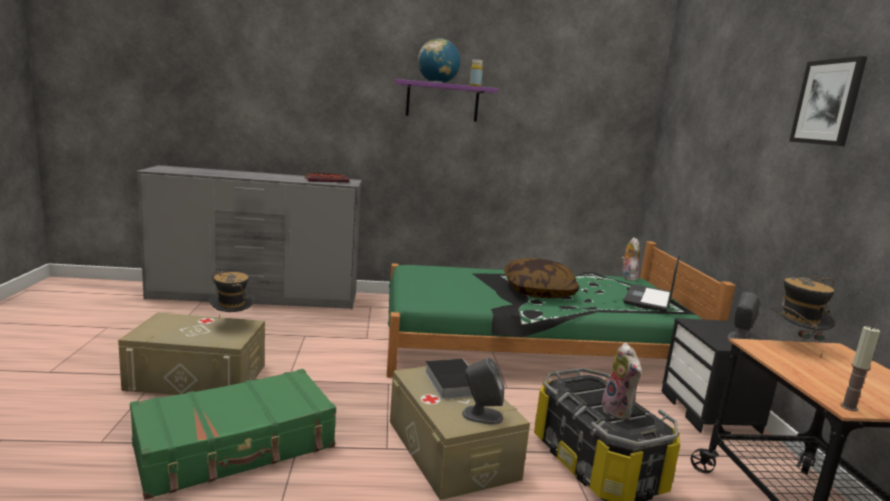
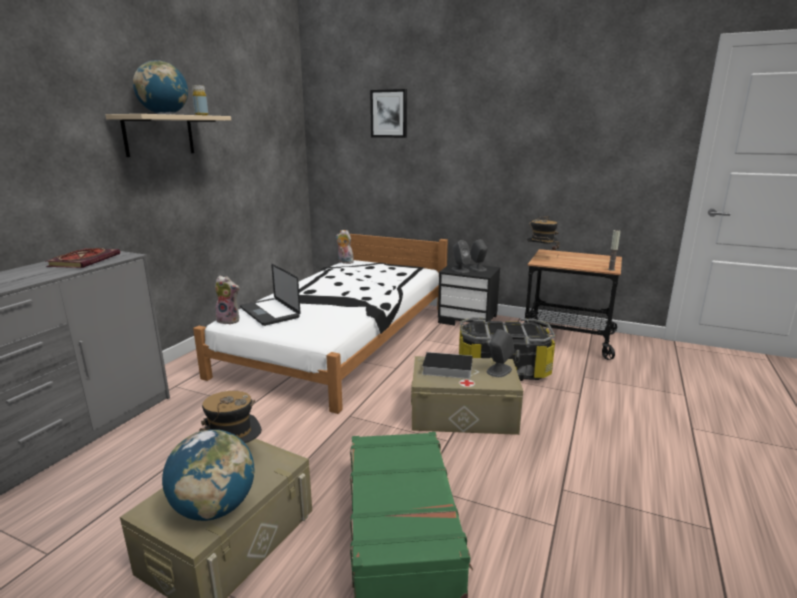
camera: 60 degrees left, 5 degrees up
(169, 333) = (215, 508): none -> globe
(442, 102) = (159, 135): purple shelf -> beige shelf
(533, 345) = (342, 338): green bed -> white bed
(538, 292) = (347, 292): pillow -> none
(619, 412) = (517, 329): plush toy -> plush toy (230, 320)
(648, 299) = (394, 269): laptop -> laptop (269, 312)
(708, 328) = (460, 270): none -> grey speaker
(828, 102) = (490, 116): picture -> picture (389, 113)

